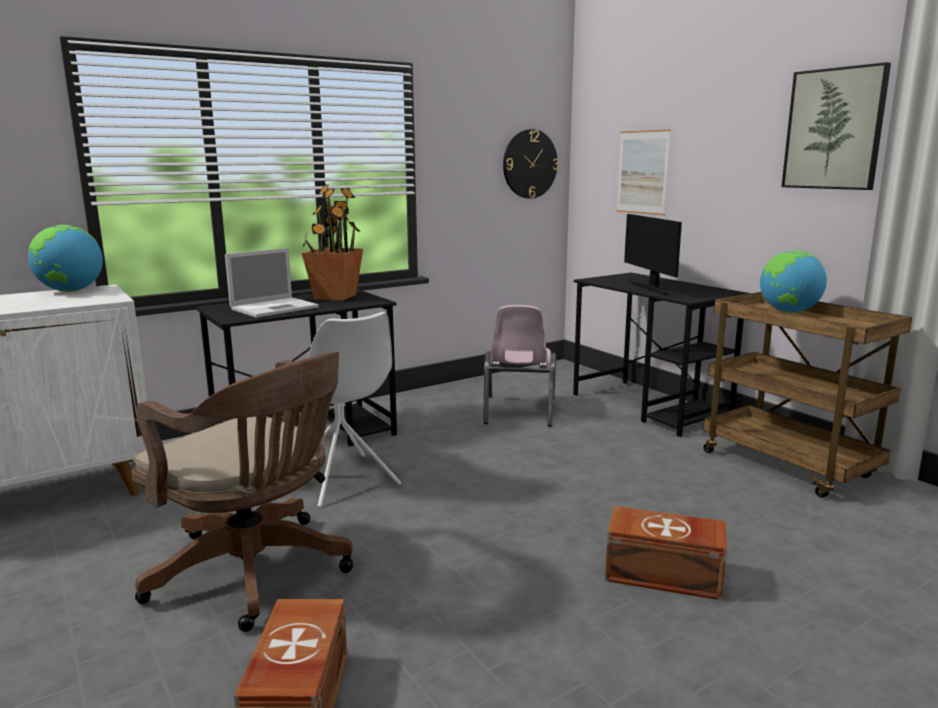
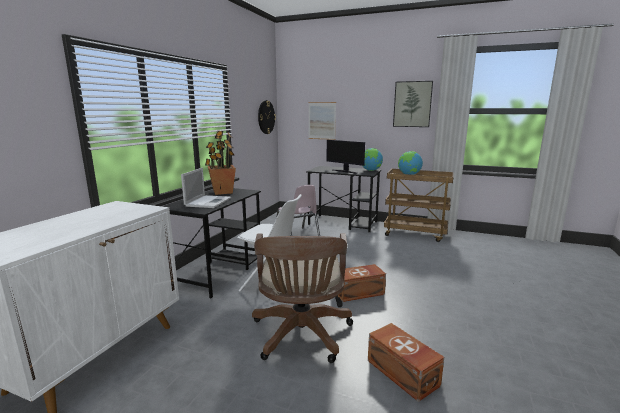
camera: 35 degrees left, 0 degrees up
(70, 291) = (101, 208): globe -> globe (370, 170)
(257, 573) = (301, 336): brown office chair -> brown office chair turned 90 degrees clockwise
(665, 576) = (437, 281): brown storage box -> brown storage box (359, 292)

